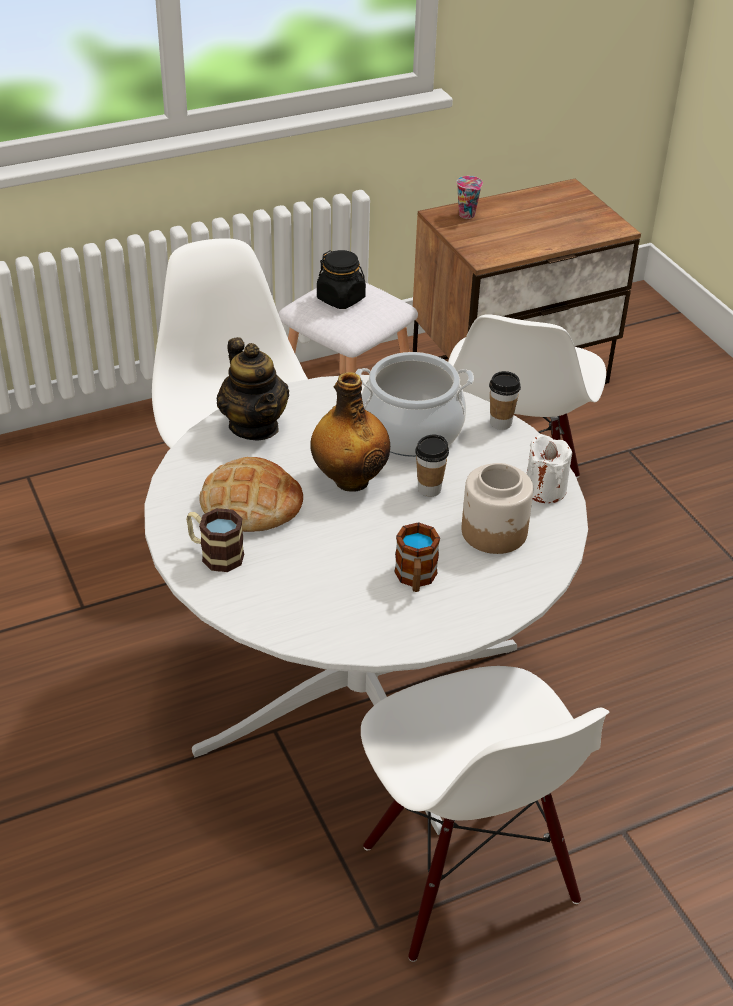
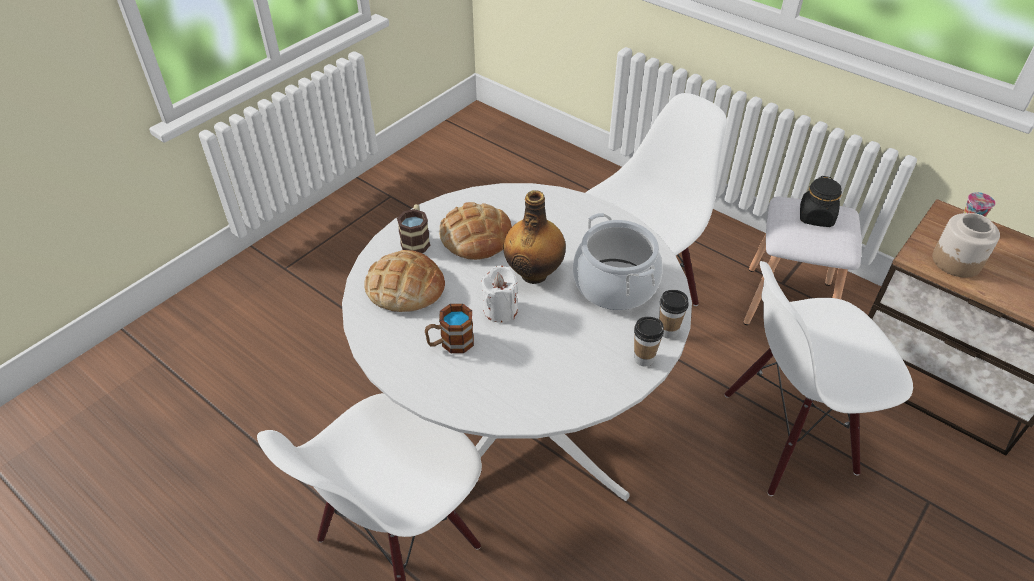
camera: 65 degrees right, 5 degrees up
(254, 426) = (556, 208): teapot -> none
(295, 588) = (405, 287): none -> bread
(429, 489) = (554, 317): cup -> cup (643, 358)
(495, 532) = (531, 370): jar -> jar (956, 262)
(545, 490) = (605, 385): white candle -> white candle (500, 310)

